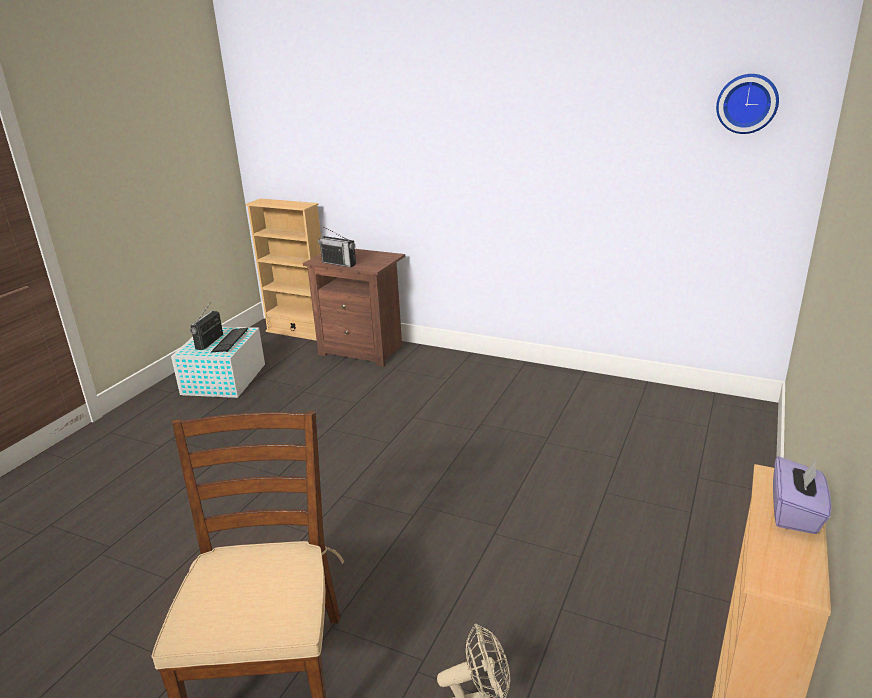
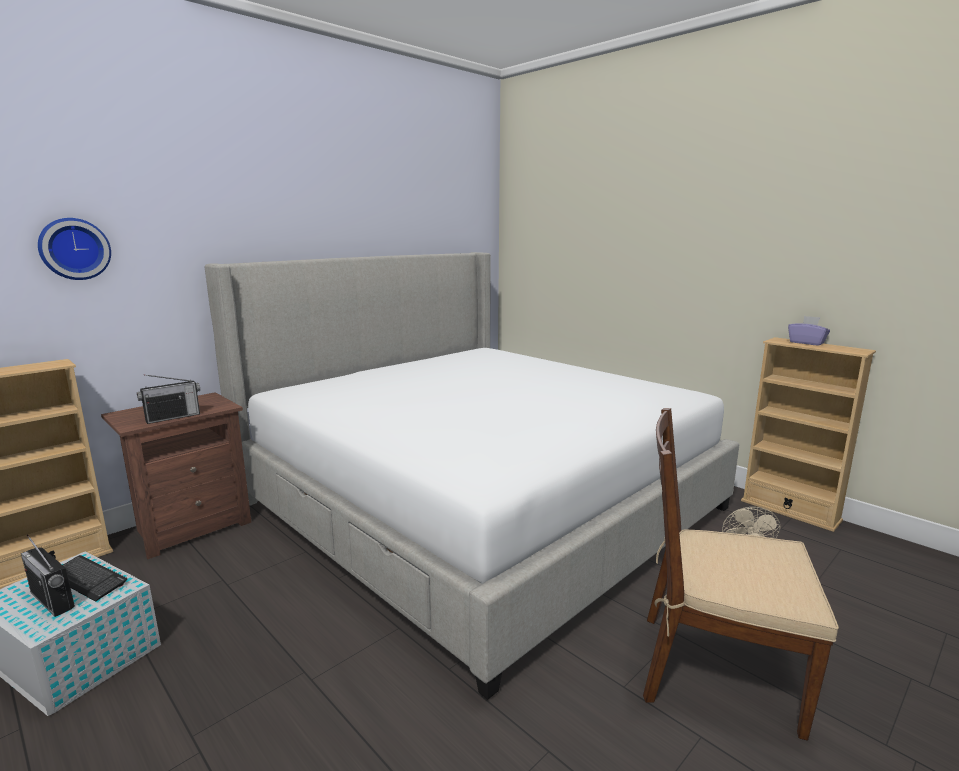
camera: 70 degrees left, 10 degrees down
(495, 458) = (478, 503): none -> bed
(747, 103) = (462, 218): wall clock -> wall clock (74, 249)

